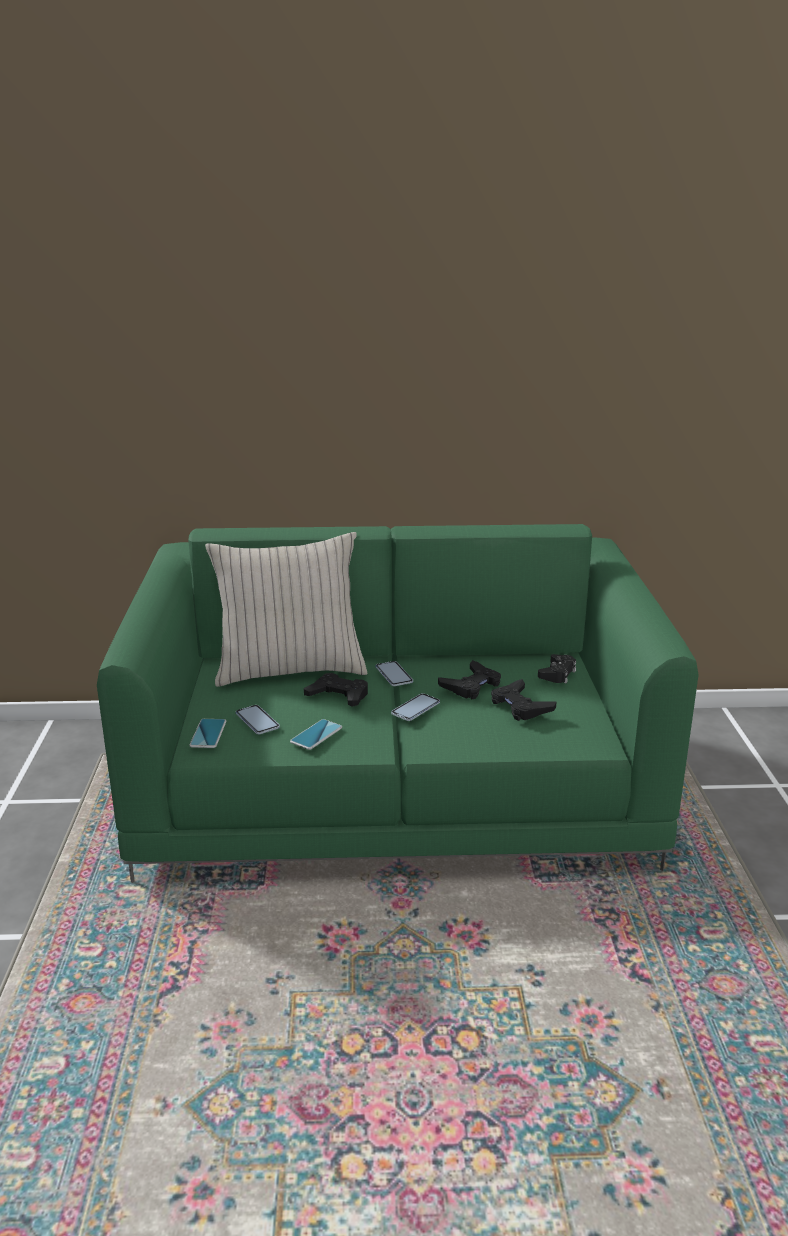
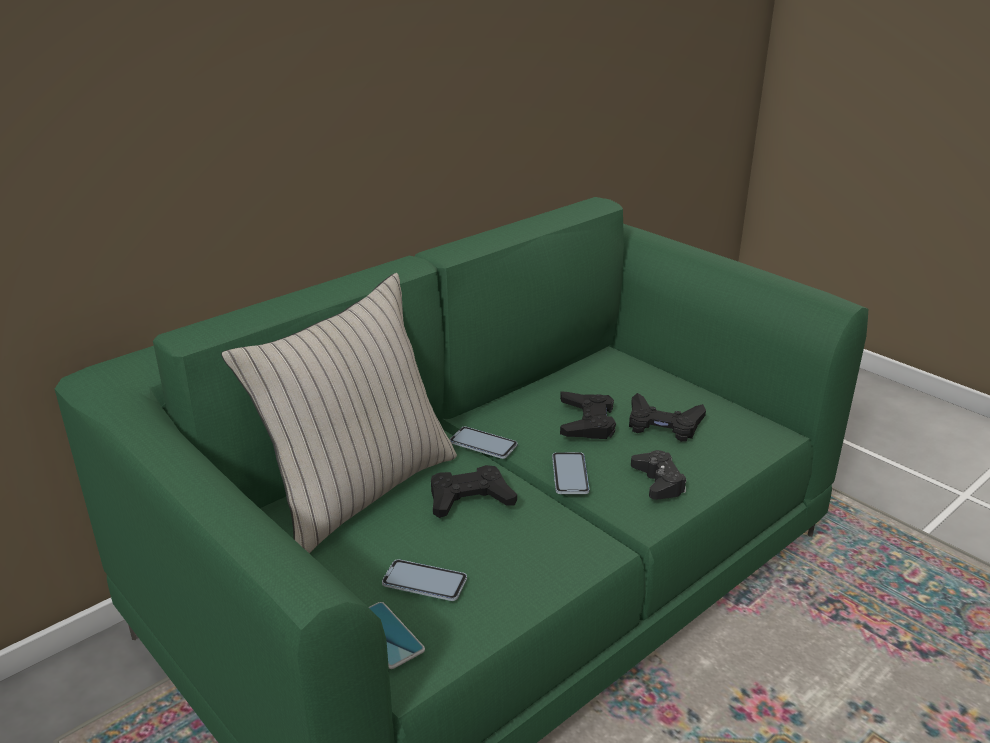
camera: 40 degrees left, 5 degrees up
(316, 735) = (519, 563): phone -> none
(557, 674) = (635, 374): black game controller -> black game controller (658, 482)

